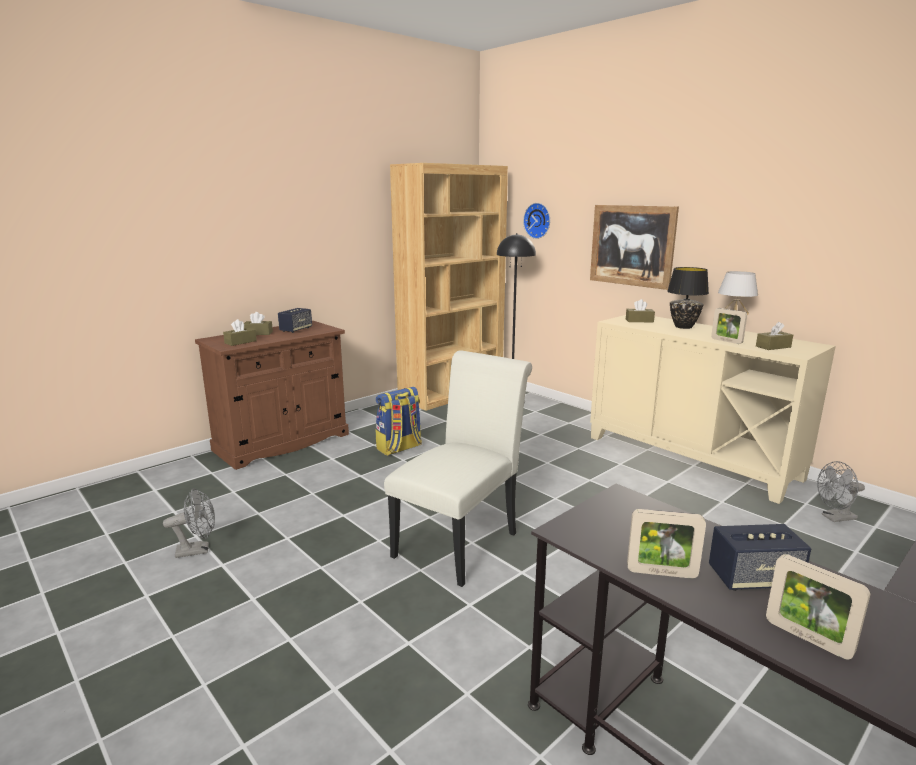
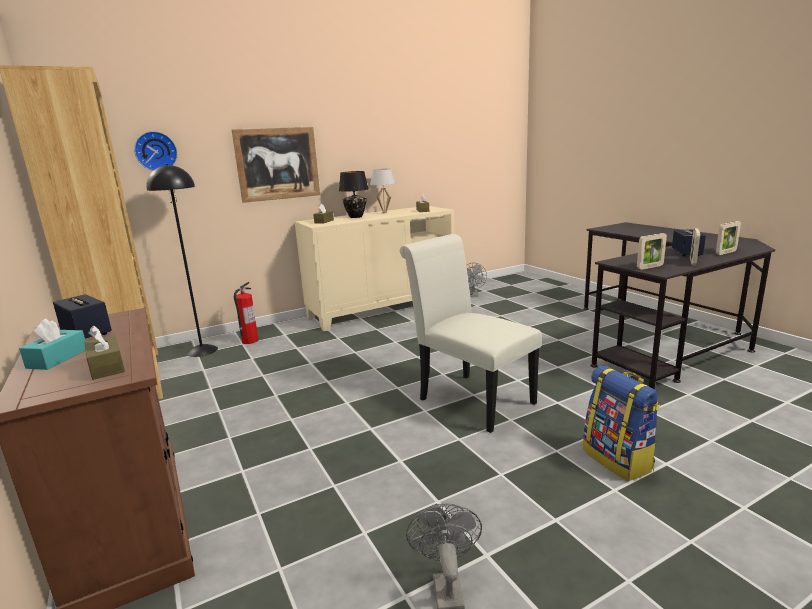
camera: 75 degrees left, 0 degrees up
(258, 333) = (57, 358): brown tissue box -> turquoise tissue box
(399, 448) = (257, 420): backpack -> backpack (618, 459)
(543, 412) = (249, 341): none -> fire extinguisher
(726, 341) = (402, 214): picture frame -> picture frame (650, 267)

